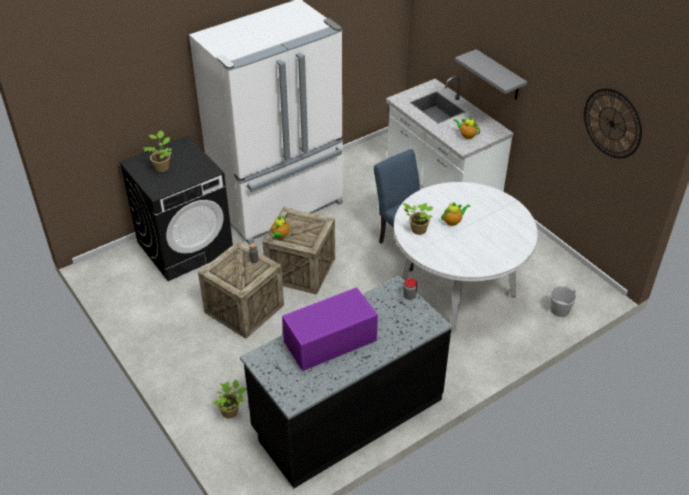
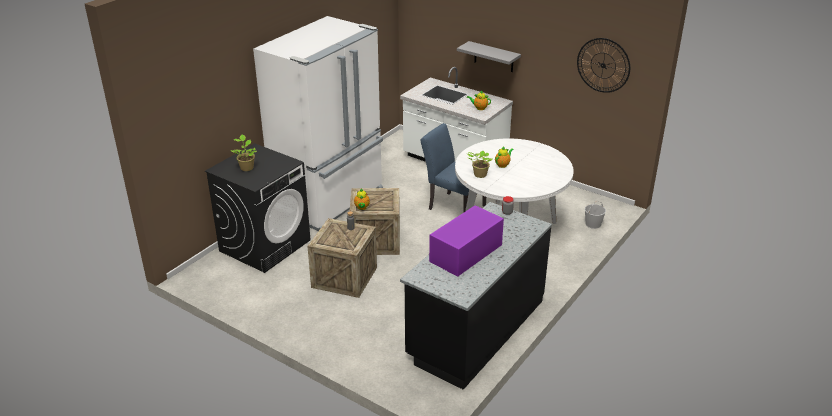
camera: 20 degrees left, 10 degrees down
(231, 412) = (378, 351): potted plant -> none

